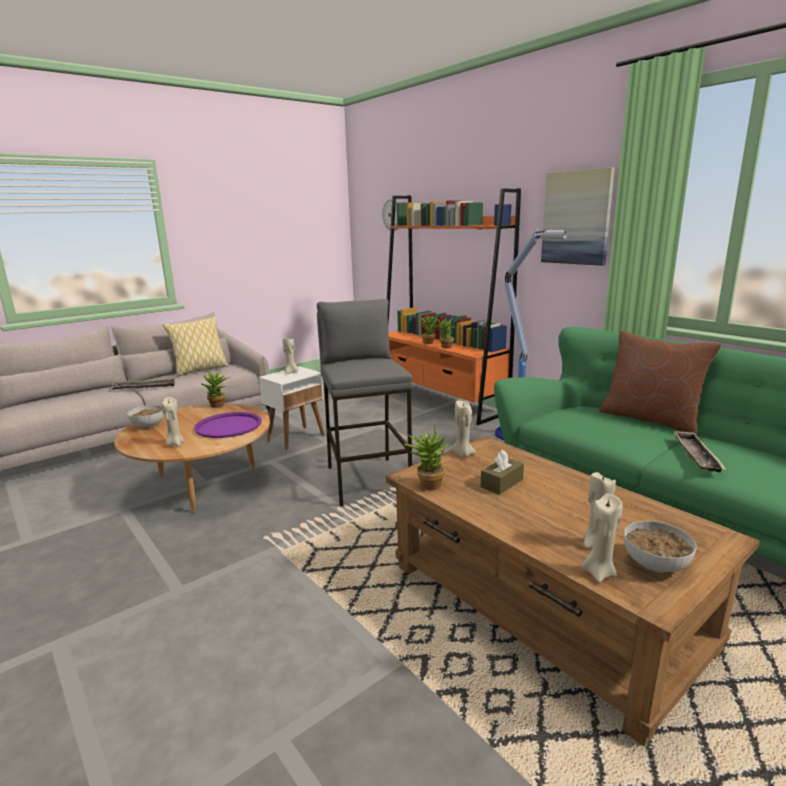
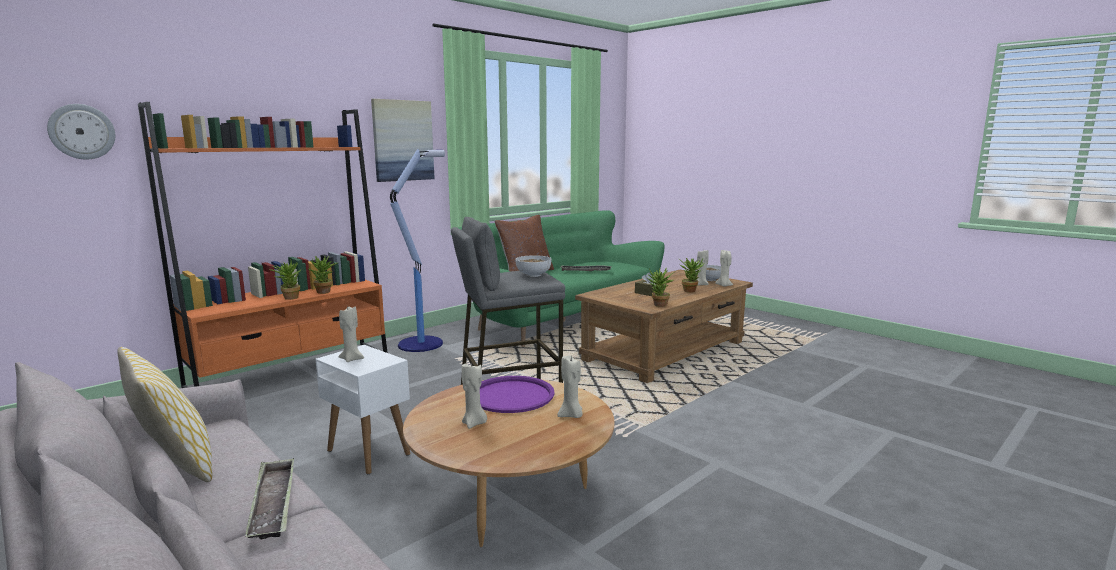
camera: 95 degrees left, 5 degrees down
(148, 425) = (500, 450): bowl -> bowl (533, 275)
(218, 406) = (426, 415): potted plant -> potted plant (690, 290)
(462, 454) = (610, 299): beige candle -> beige candle (474, 423)

